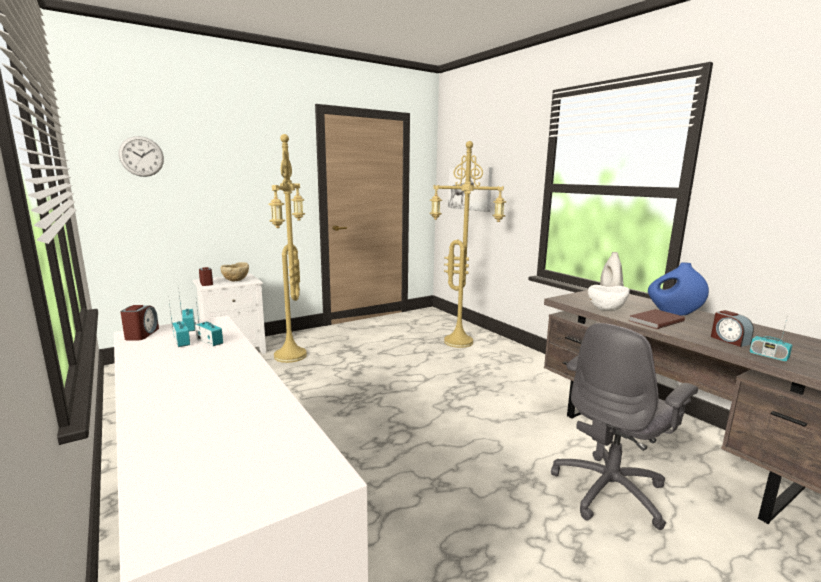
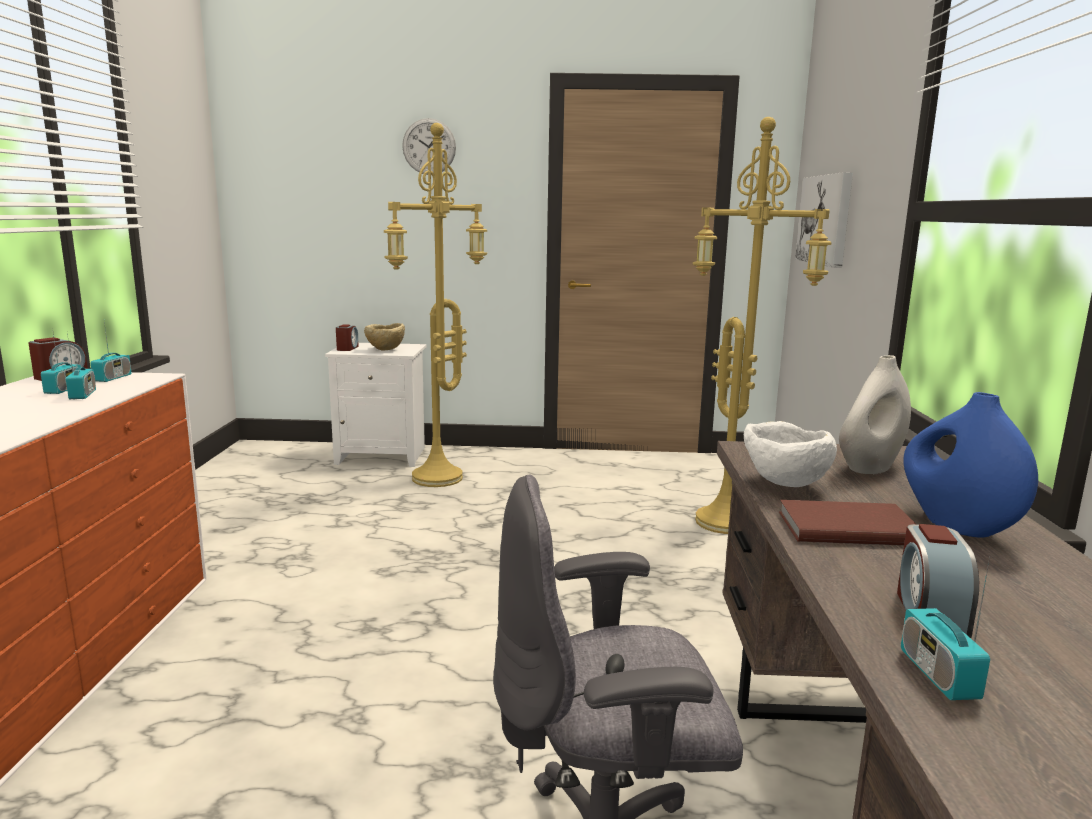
camera: 35 degrees right, 0 degrees up
(141, 156) = (295, 166): wall clock -> wall clock (429, 146)

